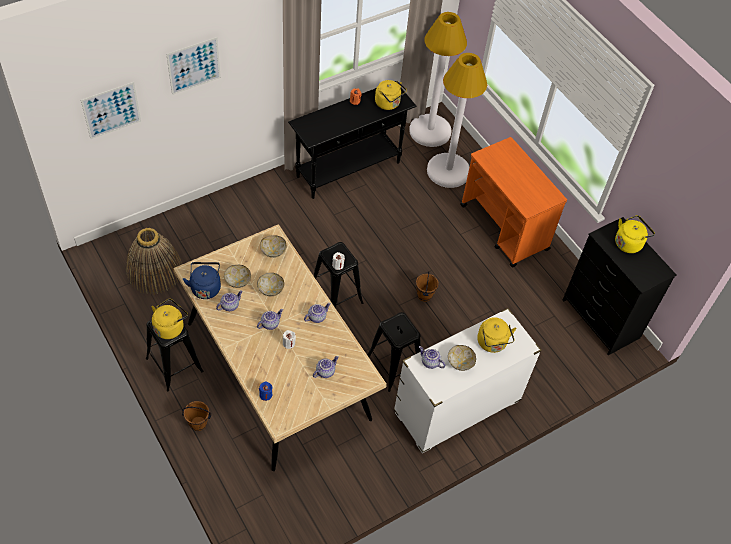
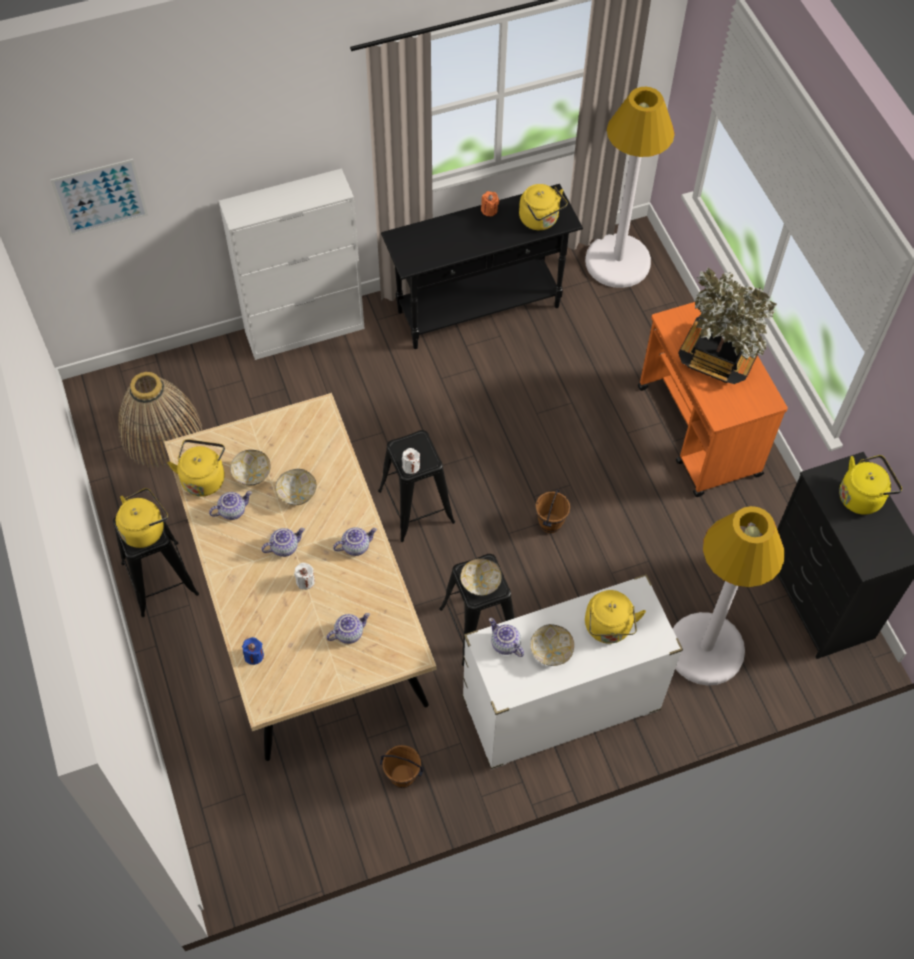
camera: 15 degrees right, 5 degrees up
(194, 66) = (229, 141): picture -> none
(198, 423) = (175, 671): brown bucket -> brown bucket (403, 775)
(205, 287) = (203, 477): blue kettle -> yellow kettle
(238, 195) = (305, 330): none -> white cabinet
(273, 252) = (315, 435): bowl -> bowl (481, 584)
(448, 171) = (631, 329): white floor lamp -> white floor lamp (705, 649)
(517, 173) = (718, 356): none -> potted plant

